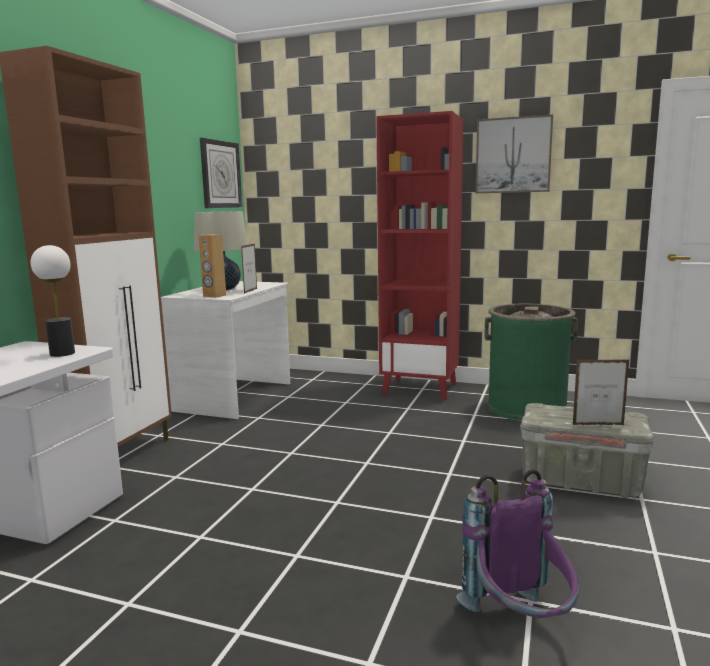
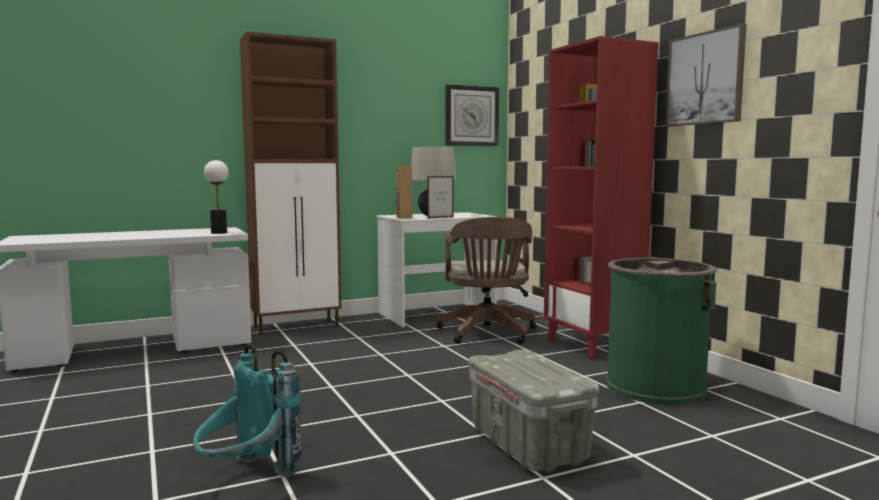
camera: 45 degrees right, 5 degrees down
(326, 402) = (487, 334): none -> brown office chair
(520, 624) = (246, 479): purple backpack -> turquoise backpack
(598, 425) = (515, 375): picture frame -> none

